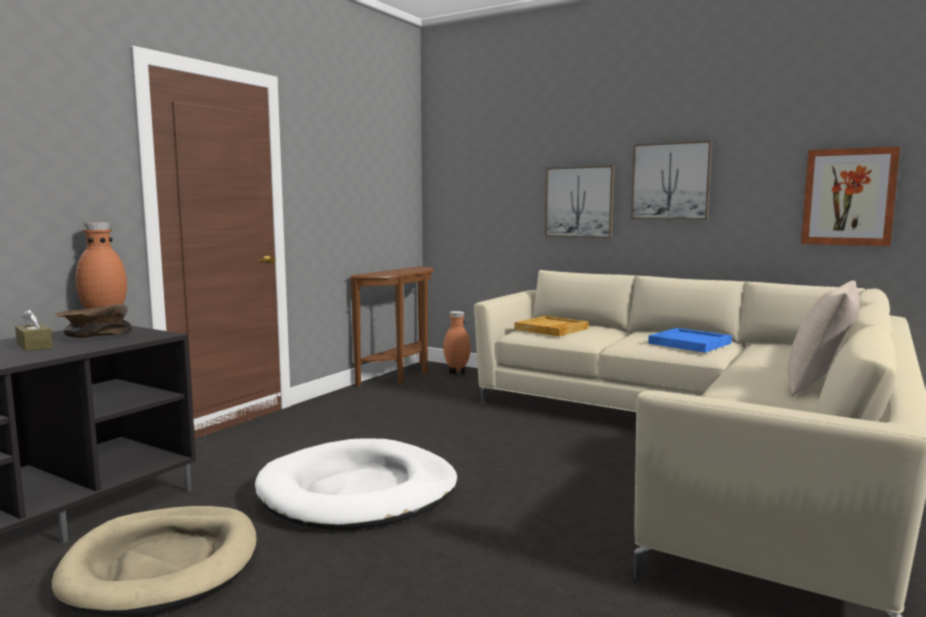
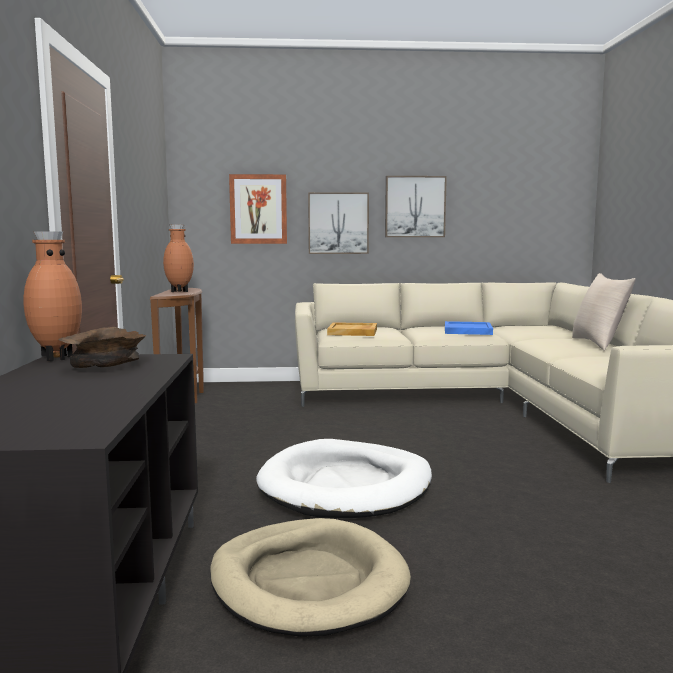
camera: 35 degrees left, 0 degrees up
(34, 346) = (72, 381): brown tissue box -> none
(456, 373) = (231, 388): brown vase -> brown vase (179, 292)
(848, 197) = (536, 220): picture -> picture (258, 209)

